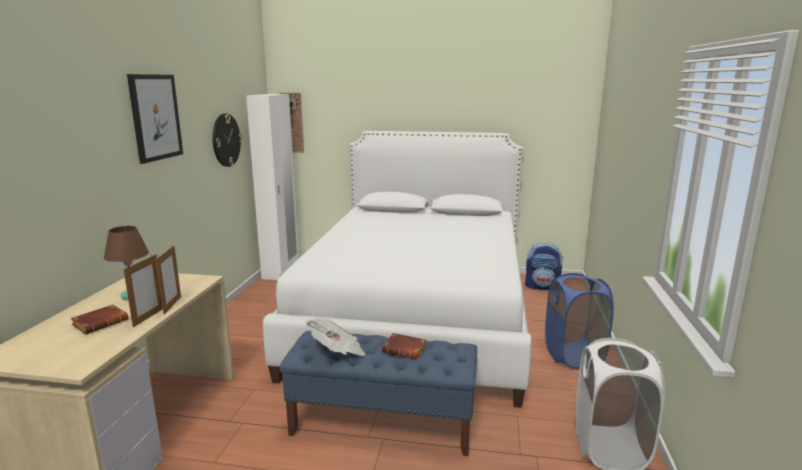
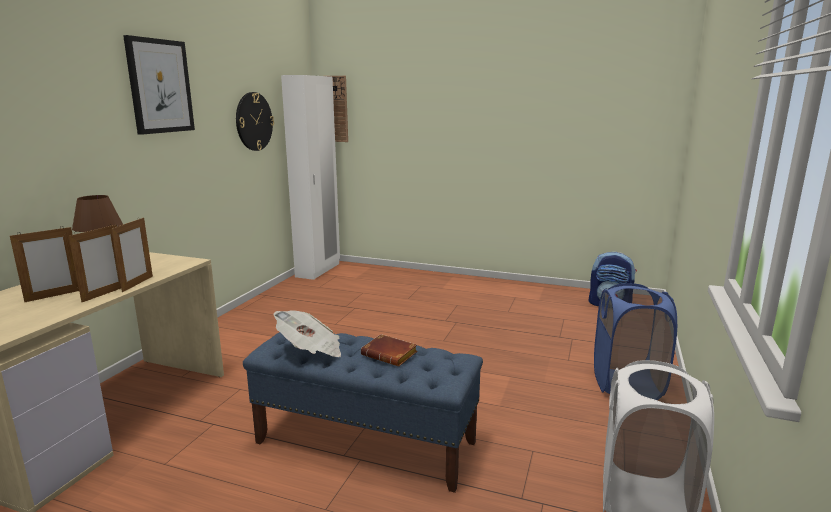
camera: 10 degrees right, 0 degrees up
(101, 322) = (54, 296): brown book -> picture frame
(417, 316) = (449, 327): white bed -> none

